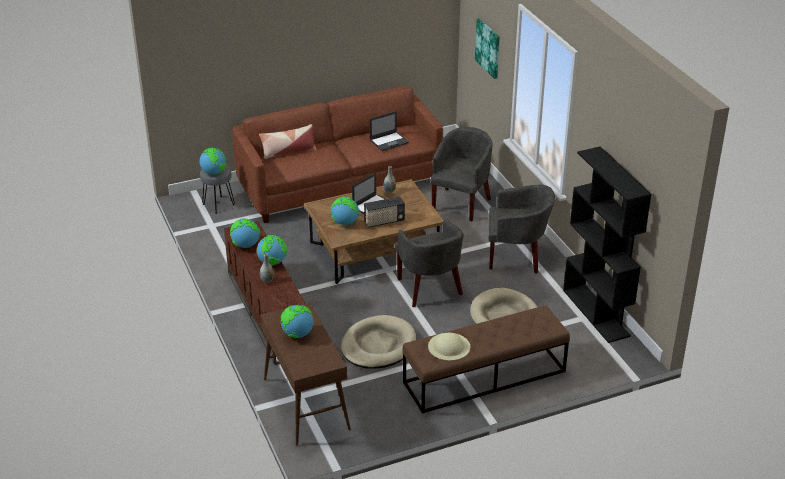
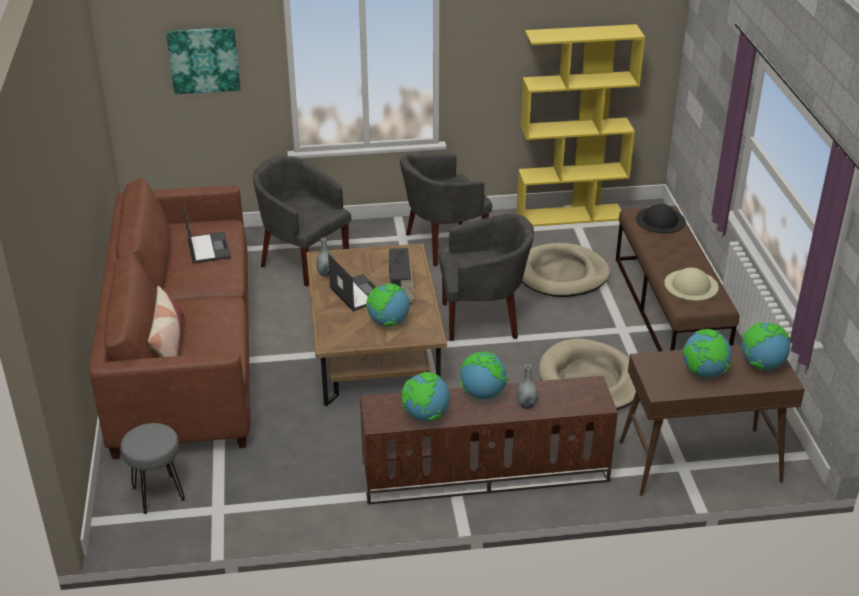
camera: 75 degrees left, 0 degrees up
(213, 172) = (157, 442): globe -> globe (761, 365)
(516, 257) = (443, 244): grey armchair -> grey armchair turned 135 degrees counterclockwise
(538, 325) = (660, 220): none -> black hat
(596, 313) = (570, 215): black bookcase -> yellow bookcase

